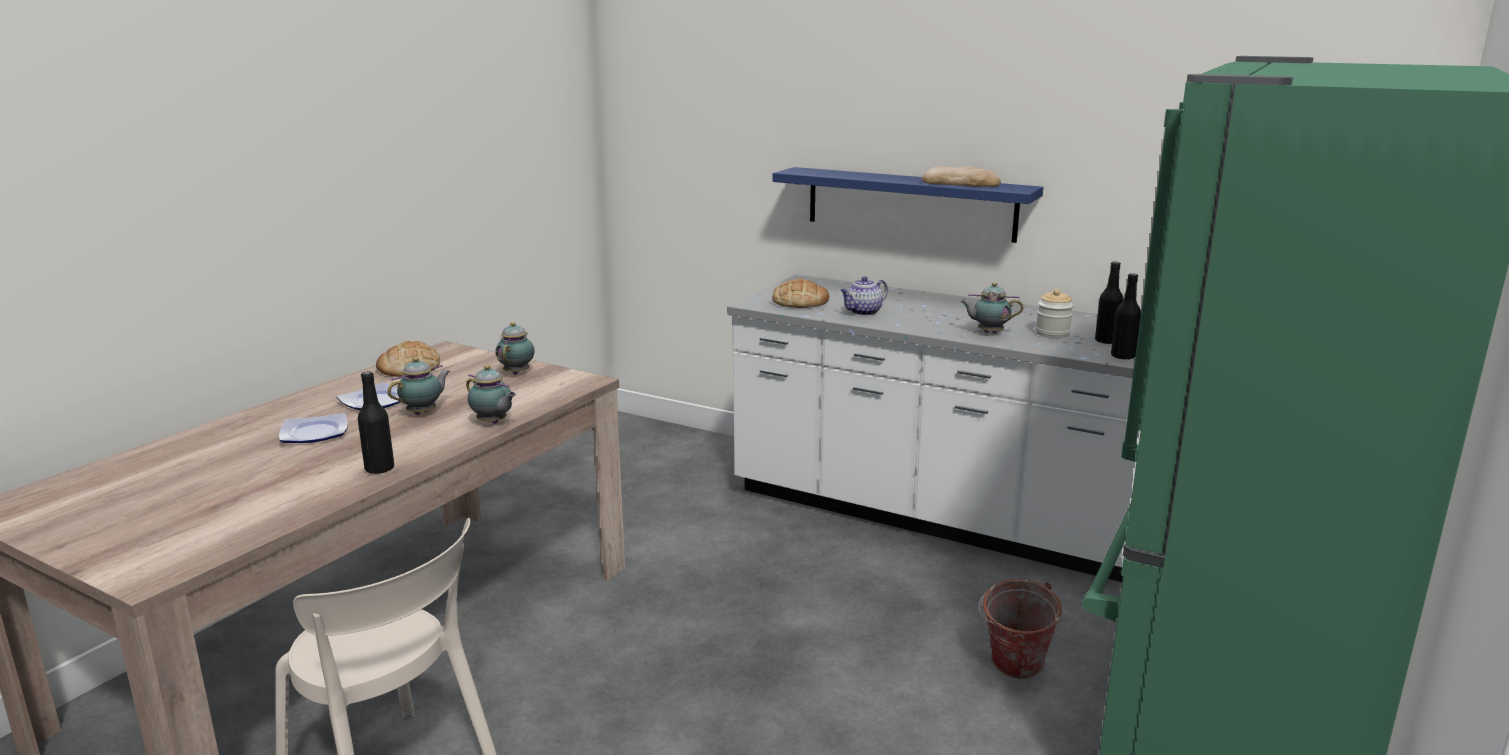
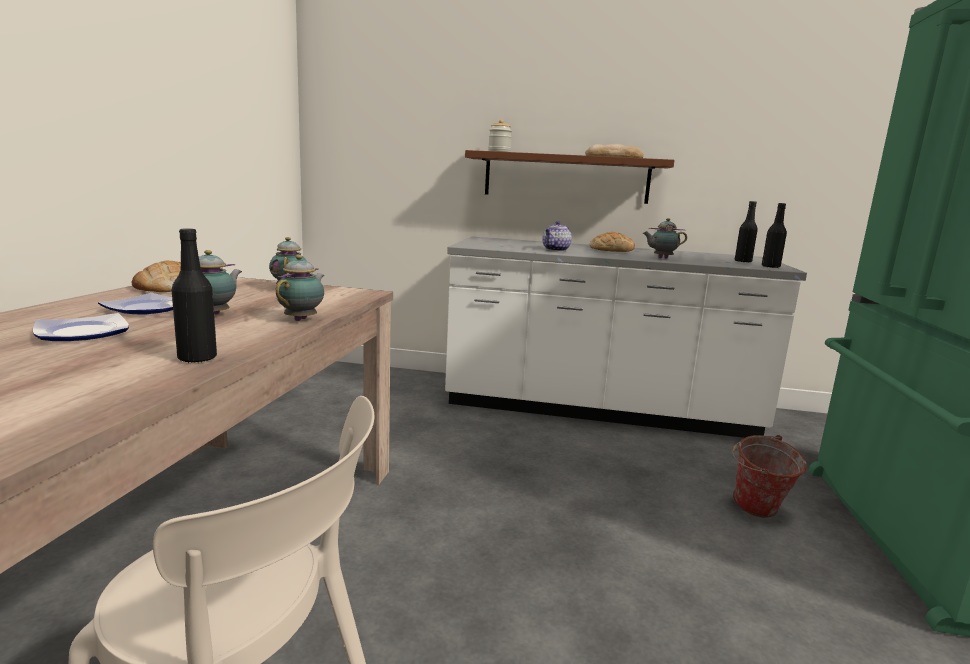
camera: 20 degrees left, 5 degrees down
(493, 423) = (302, 319): teapot -> teapot turned 90 degrees counterclockwise
(800, 302) = (500, 245): bread -> bread (611, 250)
(910, 203) = (566, 178): blue shelf -> brown shelf
(1052, 333) = (702, 258): jar -> jar (499, 152)

